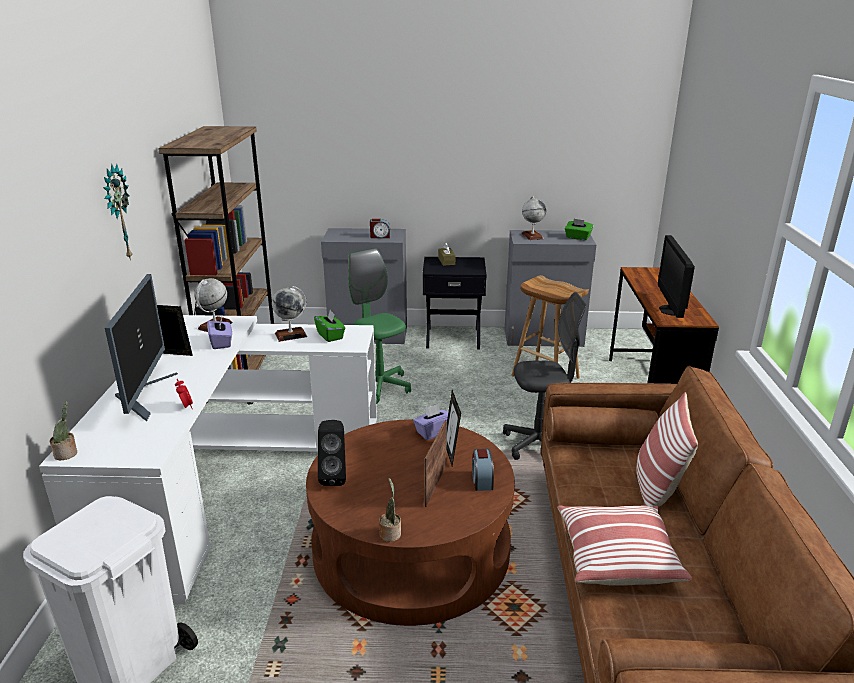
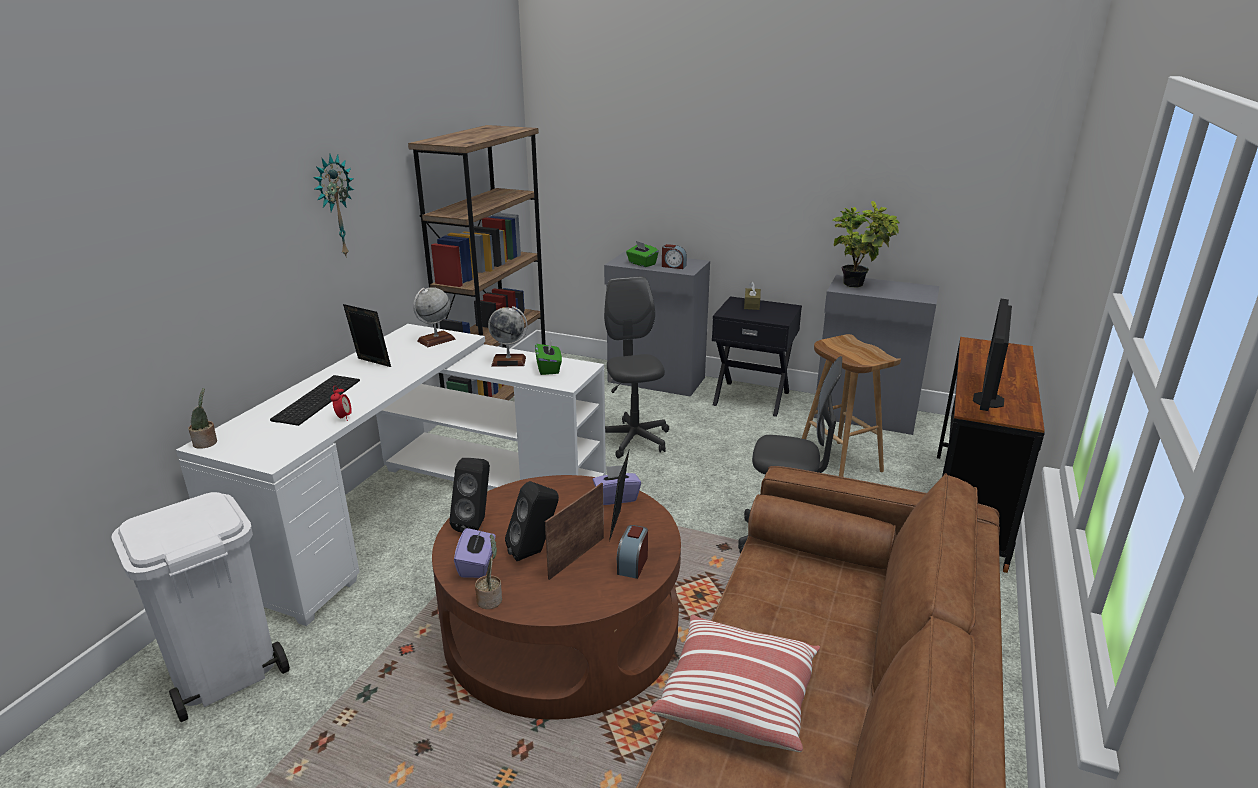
camera: 20 degrees right, 0 degrees up
(144, 395) = (316, 399): monitor -> keyboard
(221, 342) = (428, 358): purple tissue box -> purple tissue box (477, 565)
(379, 387) = (633, 440): green office chair -> grey office chair
(399, 488) = (535, 552): none -> black speaker
(532, 236) = (858, 285): globe -> potted plant
(577, 237) = (917, 293): green tissue box -> green tissue box (641, 264)
(657, 487) = (853, 623): pillow -> none

